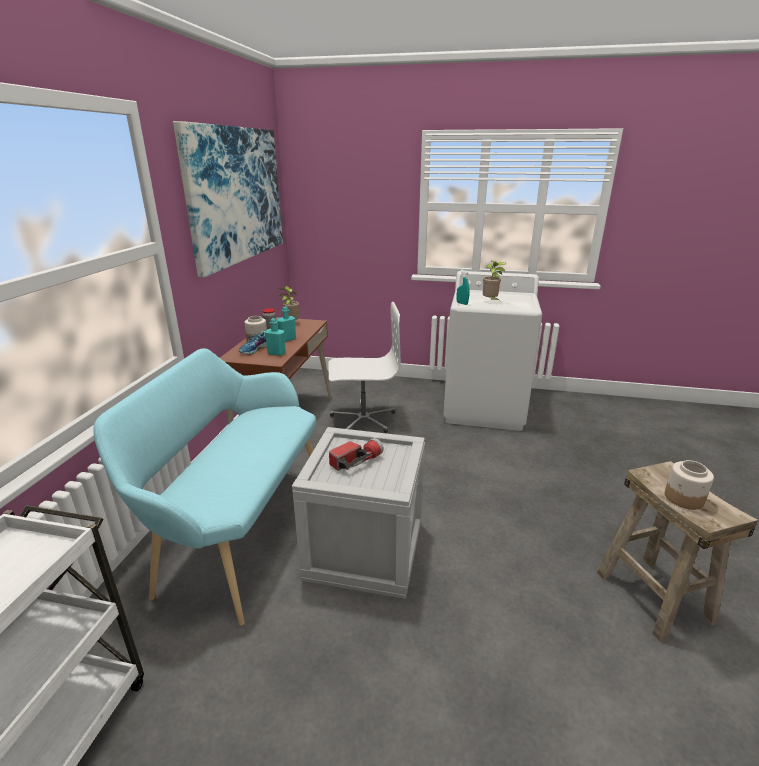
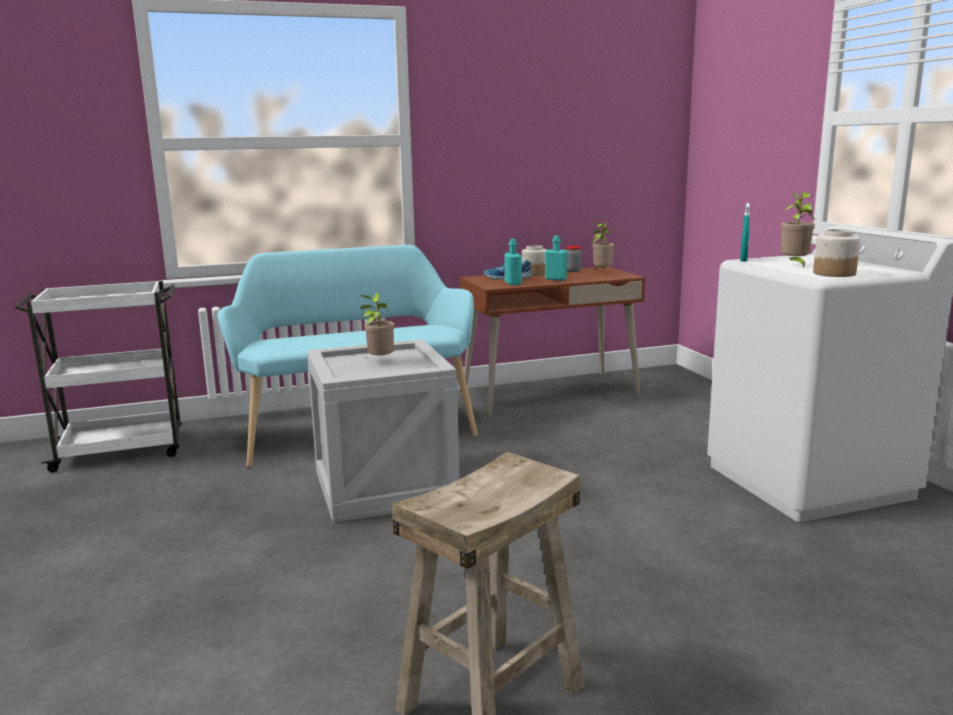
camera: 60 degrees right, 10 degrees down
(236, 195) = (562, 104): picture -> none
(356, 461) = (379, 362): flashlight -> potted plant
(363, 419) = (625, 422): white office chair -> none
(684, 498) = (474, 490): jar -> jar (833, 273)

